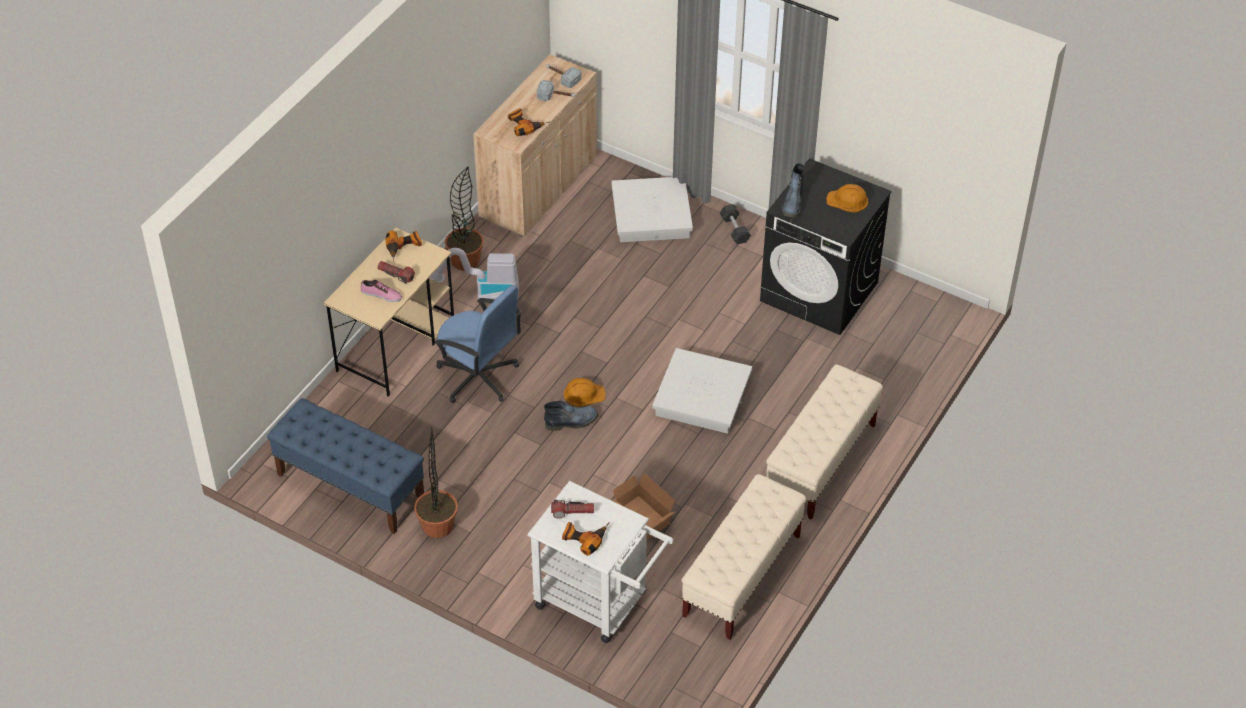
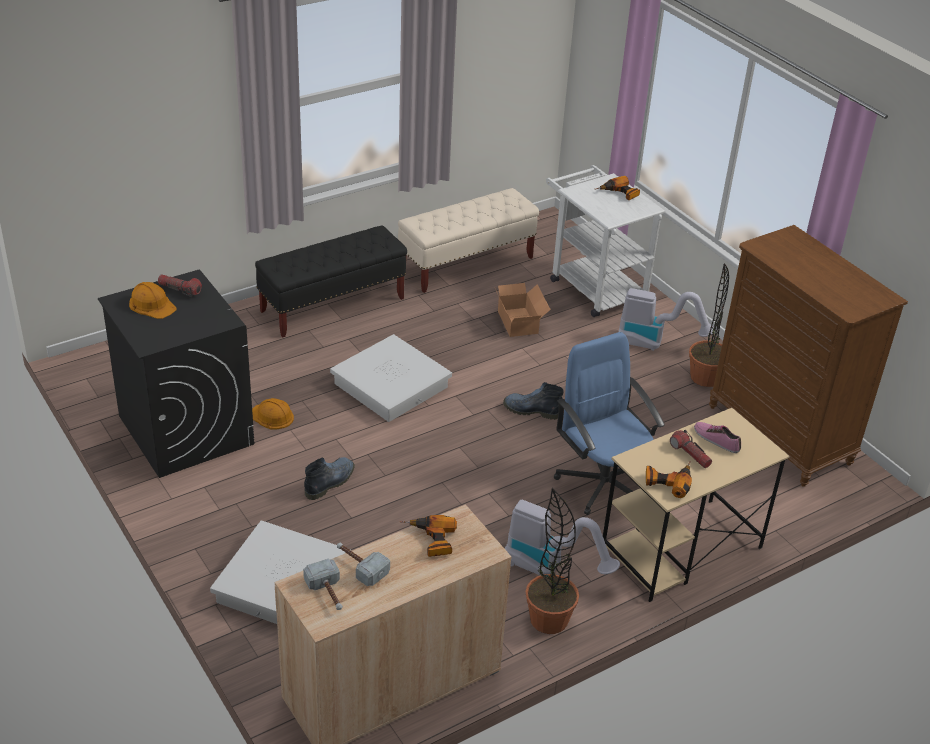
camera: 155 degrees left, 10 degrees down
(350, 486) = (780, 435): blue bench -> brown dresser
(501, 548) = (655, 343): none -> vacuum cleaner
(572, 512) = (619, 209): flashlight -> flashlight (180, 289)
(584, 394) = (503, 428): orange hard hat -> orange hard hat (271, 416)
(734, 230) = (204, 527): black dumbbell -> none
(793, 203) = (210, 322): boot -> boot (330, 481)
(820, 462) = (333, 305): beige bench -> black bench

